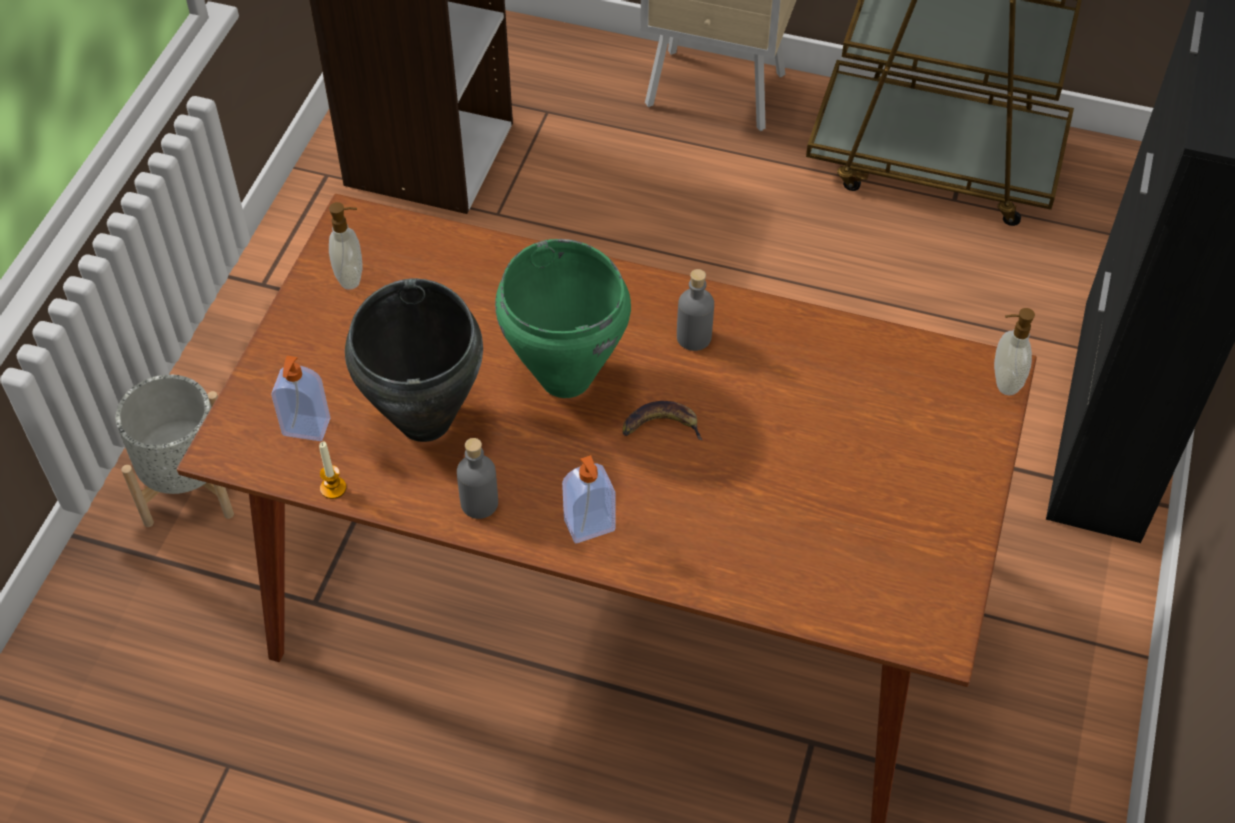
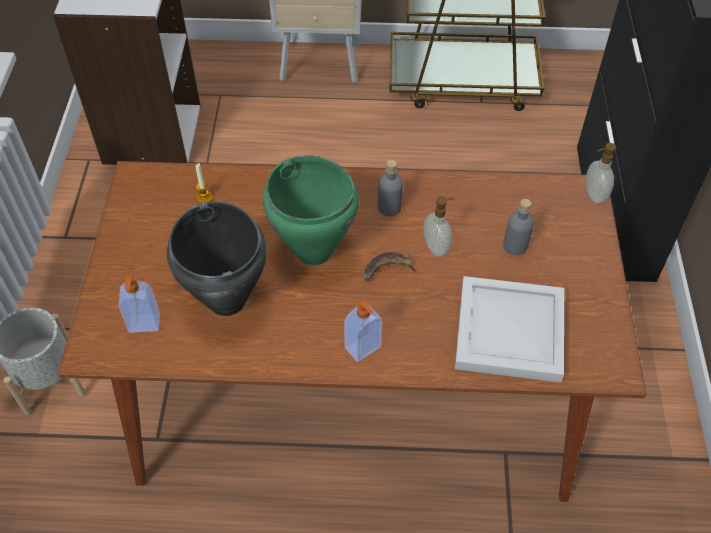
camera: 15 degrees left, 0 degrees up
(333, 488) = (176, 362): candle -> candle (204, 197)
(351, 277) = (145, 214): soap dispenser -> soap dispenser (437, 247)
(479, 503) = (282, 349): grey bottle -> grey bottle (515, 246)
(801, 551) = (507, 332): none -> white tray

